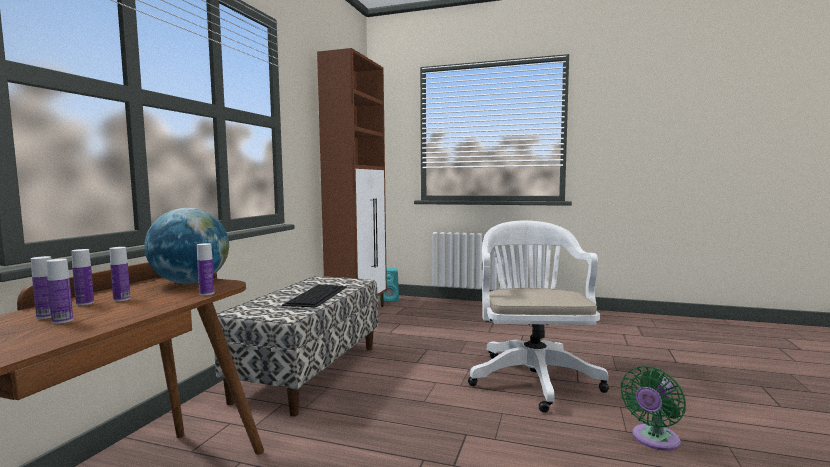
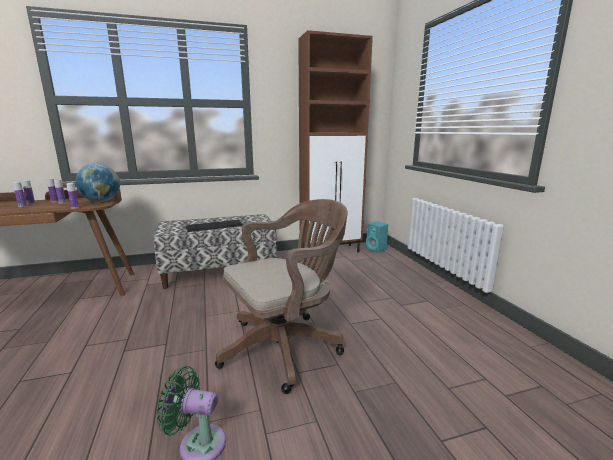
camera: 55 degrees right, 10 degrees up
(532, 376) = (286, 346): white office chair -> brown office chair

